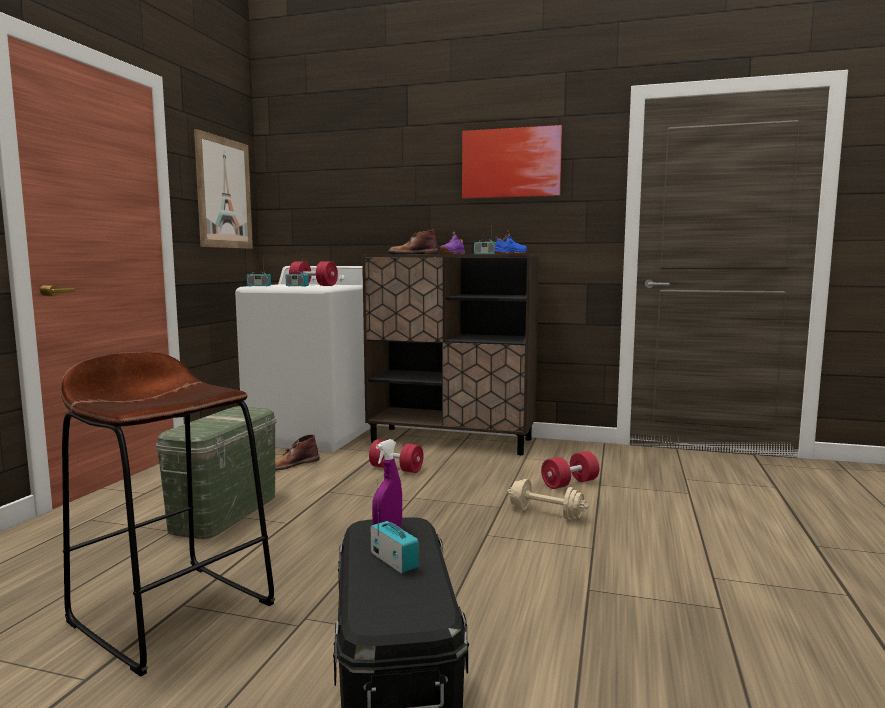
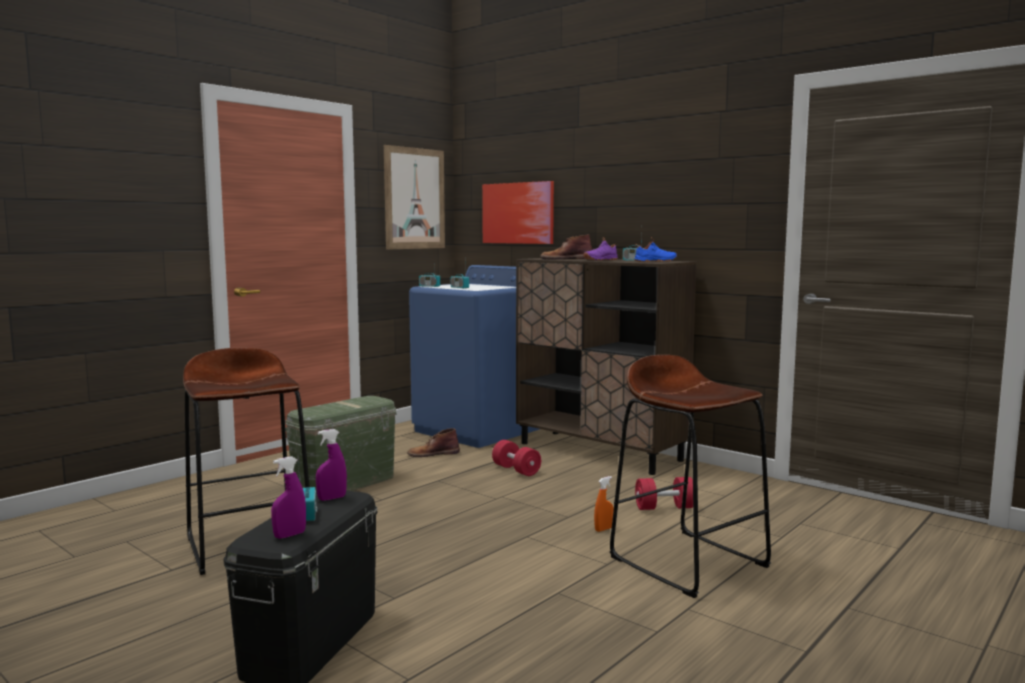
camera: 25 degrees right, 0 degrees up
(313, 285) = (478, 287): red dumbbell -> none
(313, 434) = (478, 430): white washing machine -> blue washing machine
(417, 597) = (289, 535): none -> purple spray bottle
(511, 163) = (671, 163): picture -> picture (518, 213)
(546, 513) = (603, 529): beige dumbbell -> orange spray bottle
(653, 530) = (688, 561): none -> brown stool

